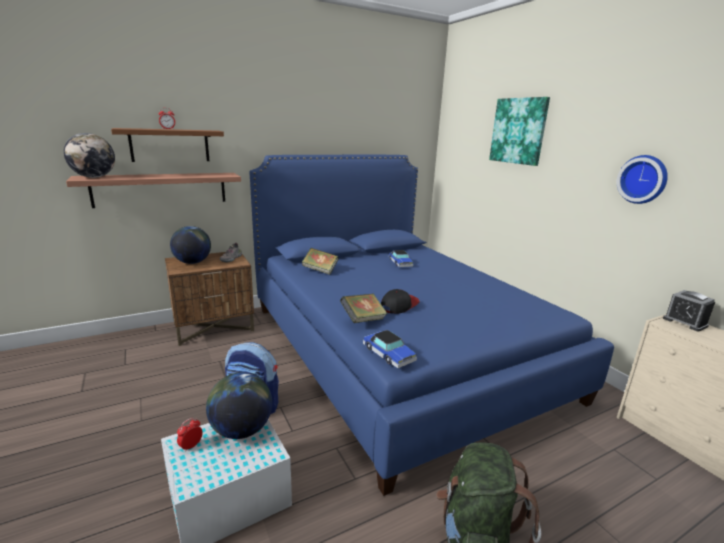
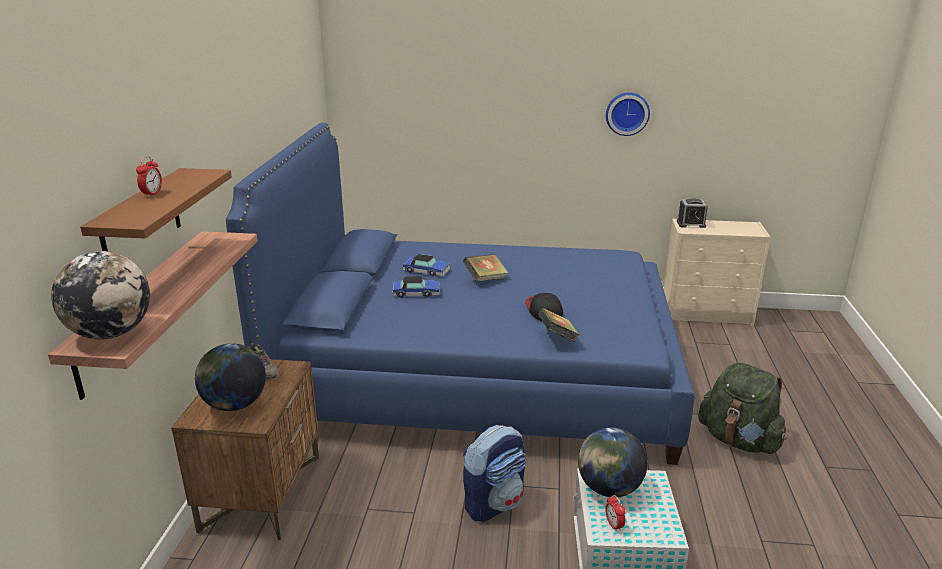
camera: 55 degrees left, 5 degrees up
(320, 270) = (391, 322): book -> book (485, 279)
(388, 354) = (632, 348): toy car -> toy car (416, 293)
(518, 131) = (475, 72): picture -> none

